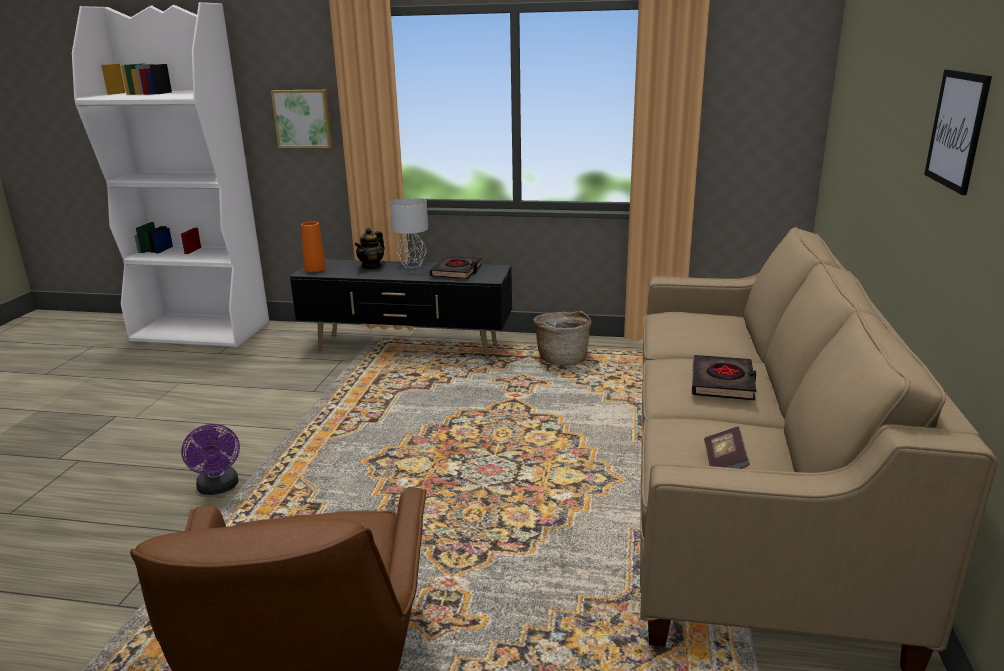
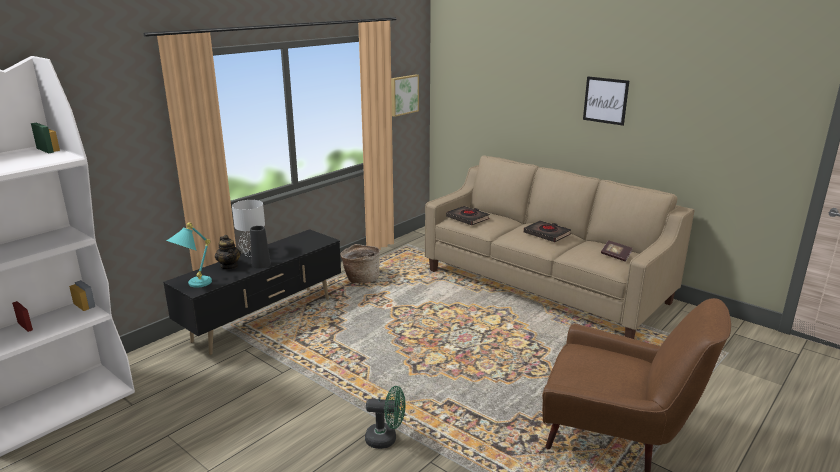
camera: 60 degrees left, 0 degrees up
(219, 488) = (386, 439): purple fan -> green fan
(303, 118) = (124, 157): picture -> picture (403, 95)
(315, 268) = (193, 285): orange vase -> turquoise table lamp
(390, 274) = (261, 264): none -> black vase
(457, 271) = (294, 245): black book -> black book (467, 218)

